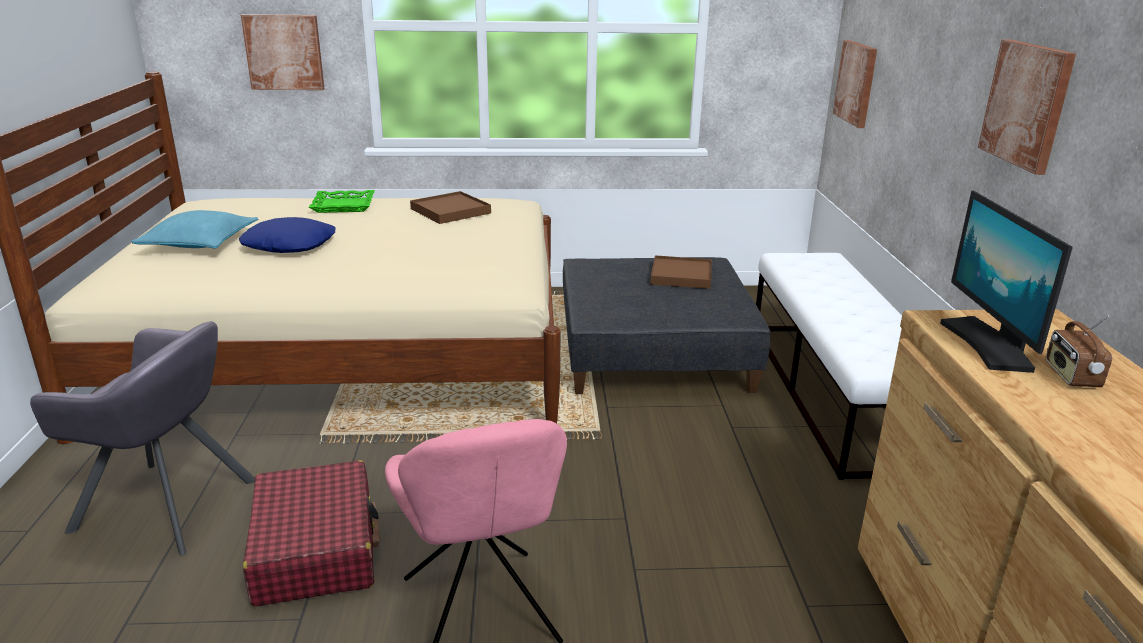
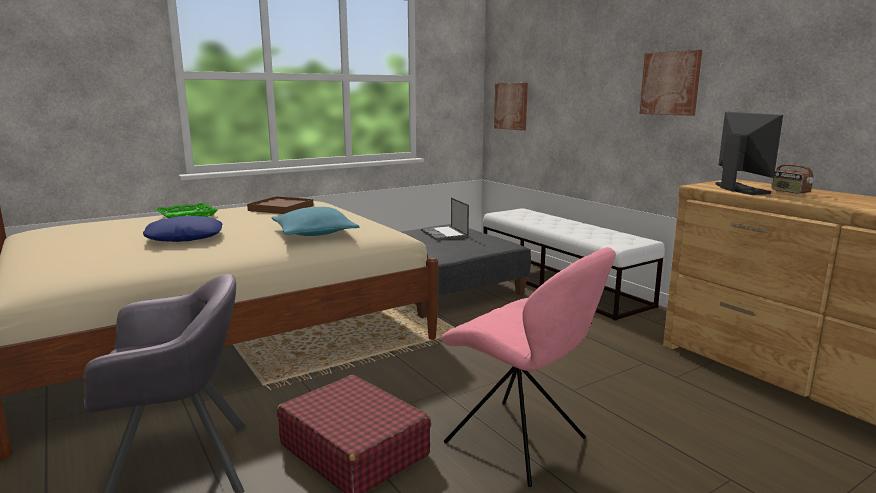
camera: 30 degrees left, 10 degrees down
(199, 243) = (93, 248): turquoise pillow -> turquoise pillow (314, 233)
(284, 52) = (103, 97): picture -> none
(681, 275) = (444, 234): brown tray -> laptop
(988, 345) = (739, 189): monitor -> monitor turned 150 degrees counterclockwise

